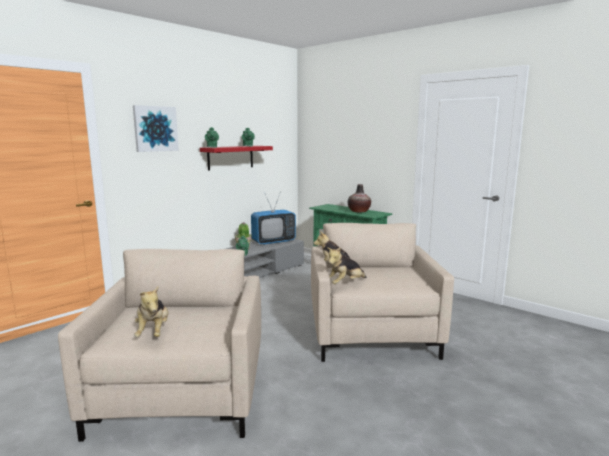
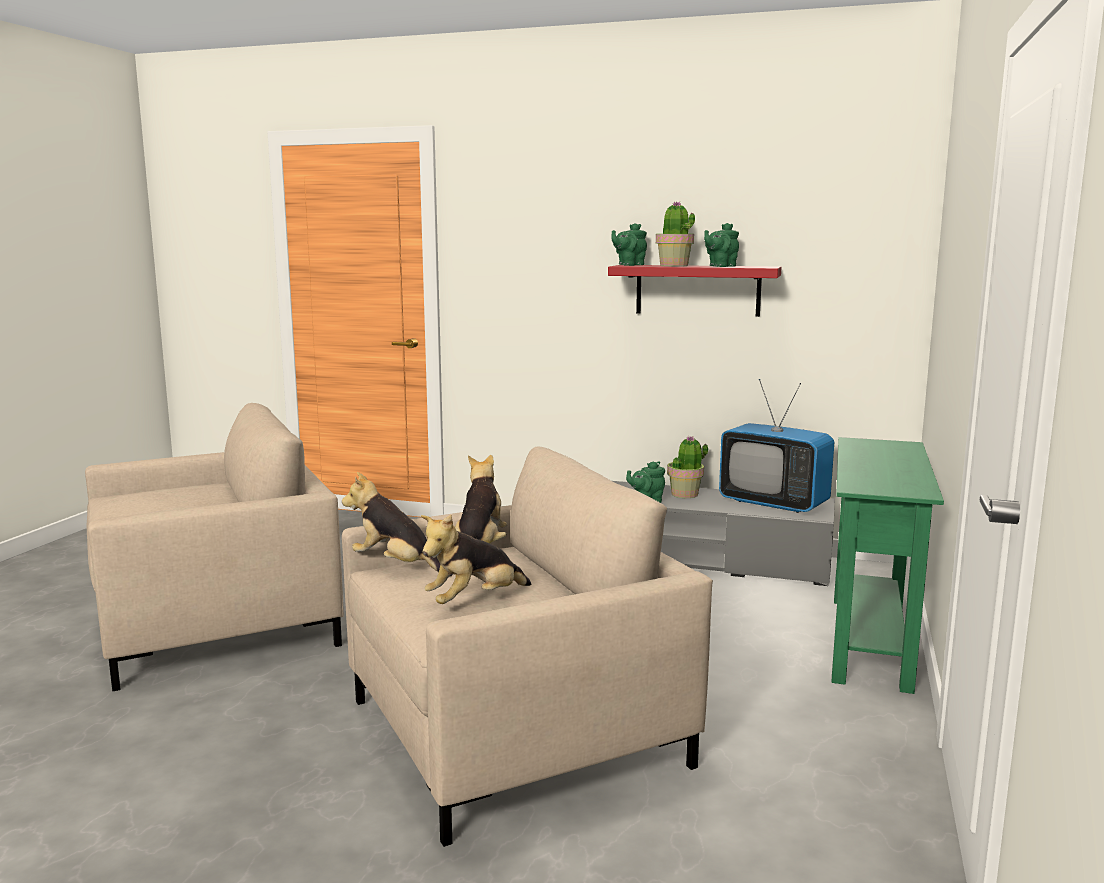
camera: 65 degrees right, 0 degrees up
(153, 332) = (136, 505): plush toy -> plush toy (474, 601)
(155, 129) = (531, 227): picture -> none
(230, 146) = (674, 265): none -> potted plant
(359, 211) = (885, 472): vase -> none

